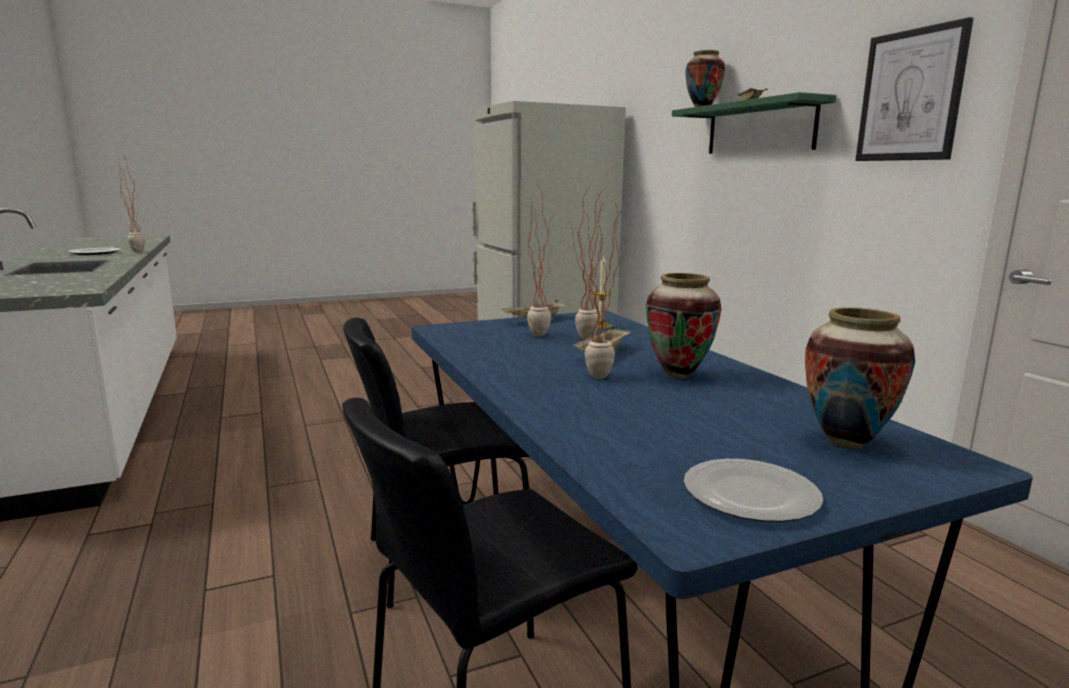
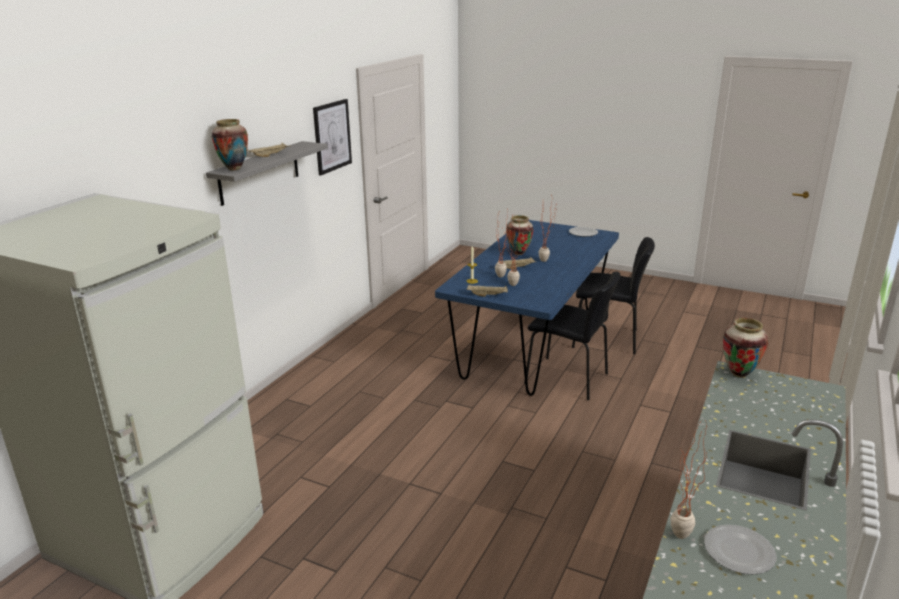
camera: 130 degrees left, 10 degrees up
(759, 128) = (259, 172): green shelf -> grey shelf
(845, 443) = (538, 231): vase -> vase (739, 374)

